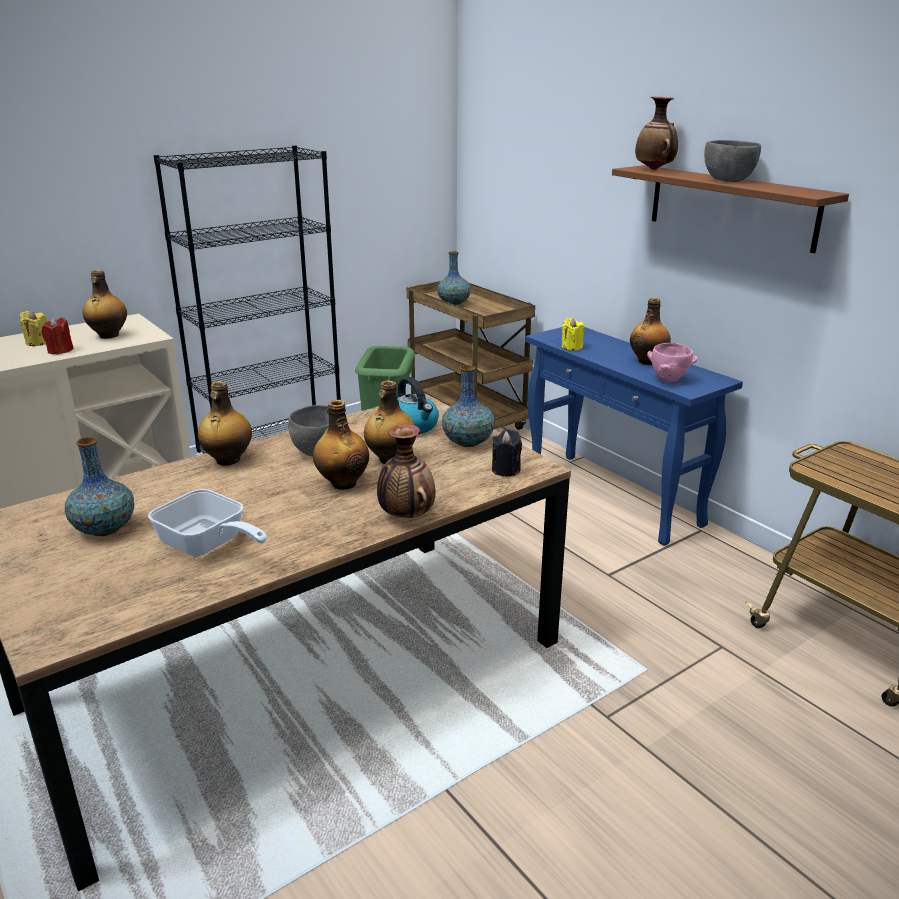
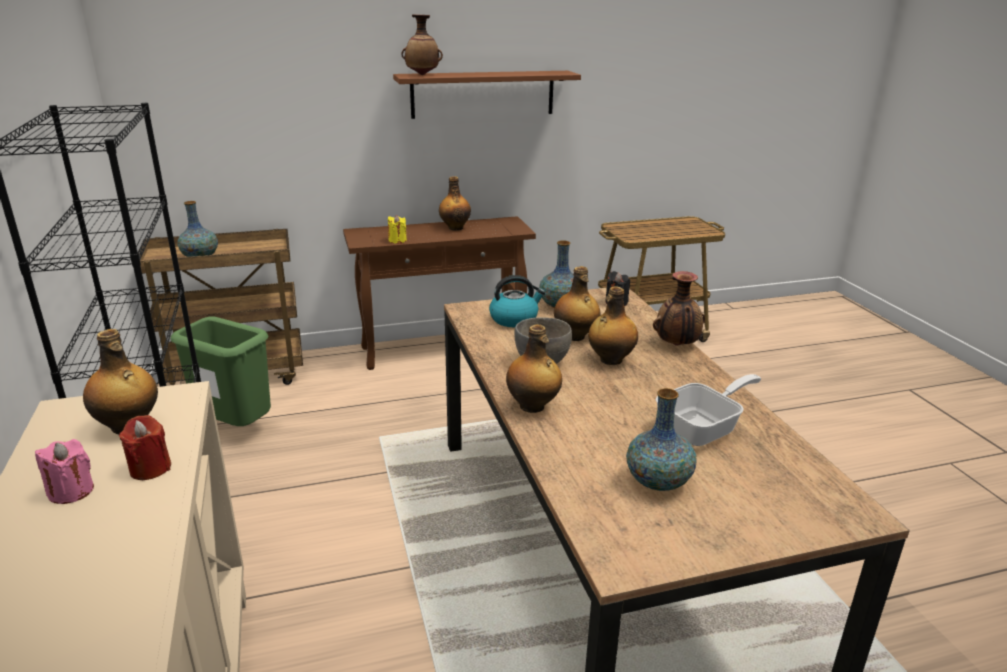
camera: 70 degrees left, 0 degrees up
(38, 342) = (71, 491): yellow candle -> pink candle
(614, 497) = (443, 349): blue console table -> brown console table
(667, 380) = (496, 231): pink bowl -> none
(727, 180) = (495, 73): grey bowl -> none

